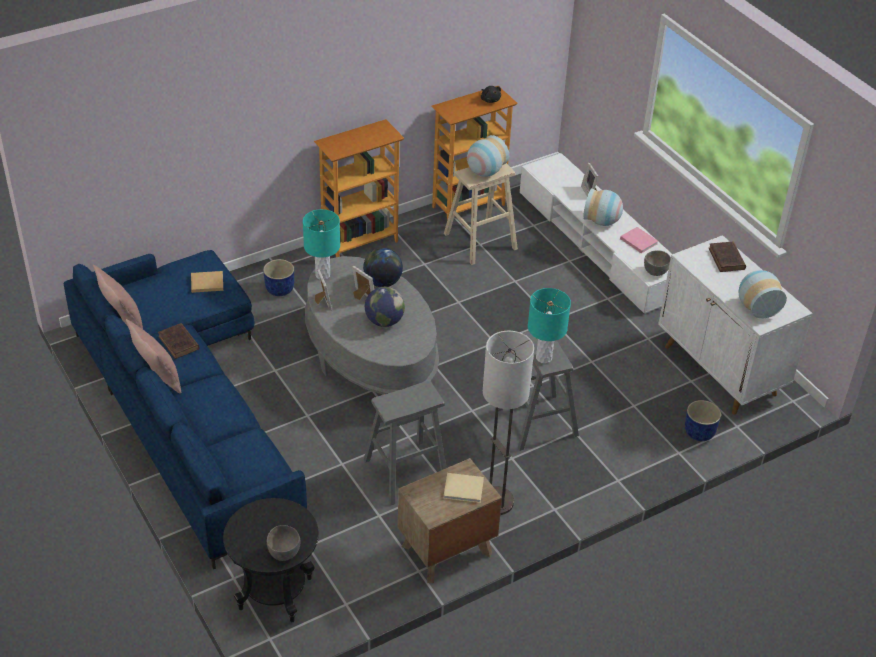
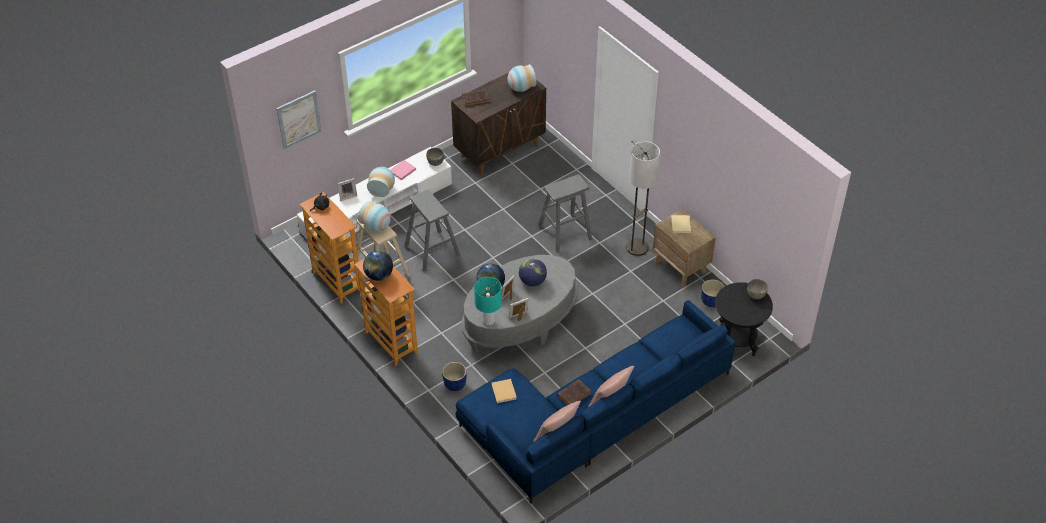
camera: 95 degrees left, 5 degrees up
(361, 135) = (378, 275): none -> globe
(406, 472) = (624, 291): grey stool -> grey stool (432, 250)
(544, 358) = (573, 186): turquoise table lamp -> none
(608, 49) = (298, 119): none -> picture
(699, 433) = (557, 160): blue planter -> blue planter (711, 301)
(720, 371) = (500, 150): white cabinet -> brown cabinet

